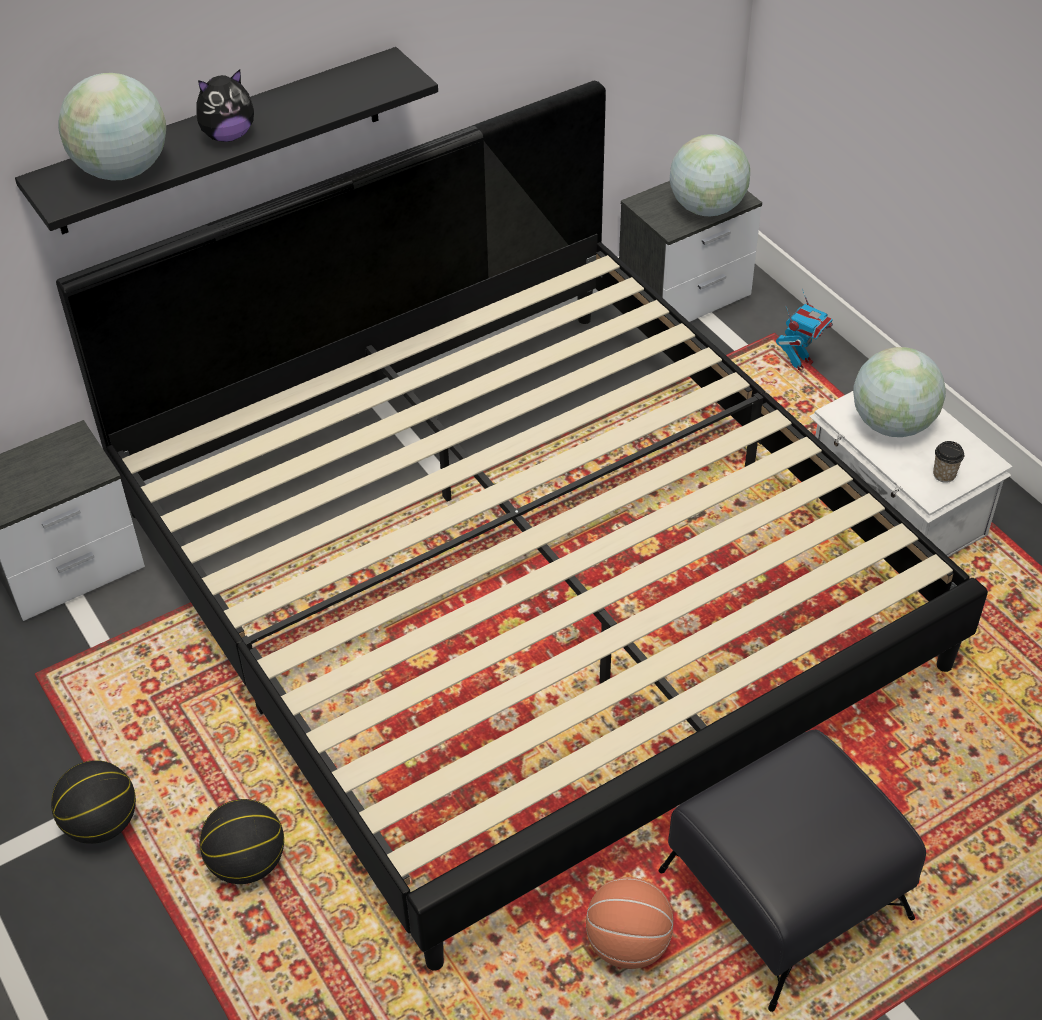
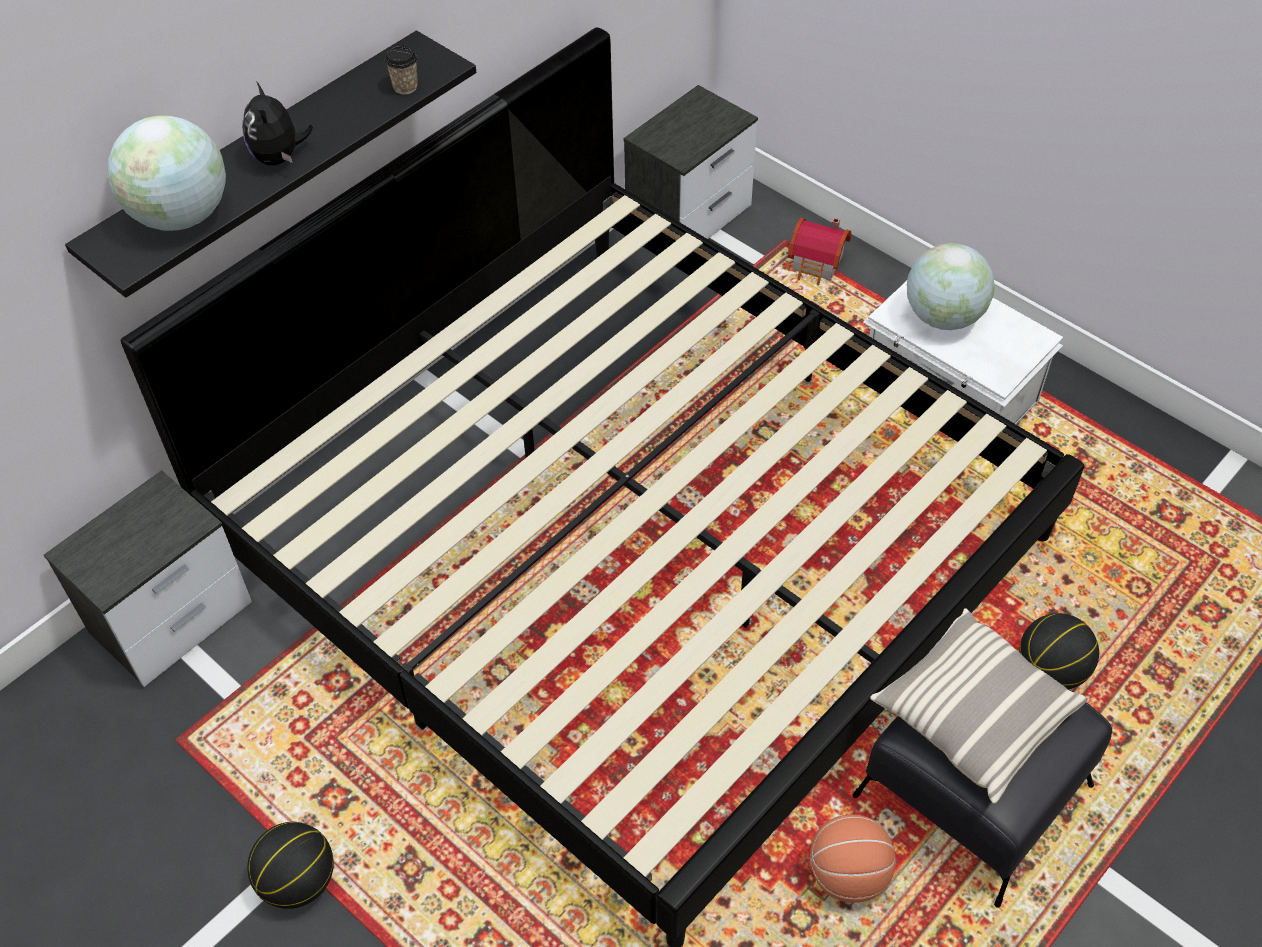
camera: 15 degrees left, 5 degrees up
(228, 136) = (280, 157): plush toy -> plush toy turned 120 degrees clockwise
(248, 863) = (460, 886): basketball -> basketball (1051, 671)
(706, 208) = (708, 132): globe -> none
(778, 801) = (973, 715): none -> pillow
(799, 364) = (817, 266): toy robot -> toy house
(944, 475) = (1006, 357): cup -> cup (405, 87)

